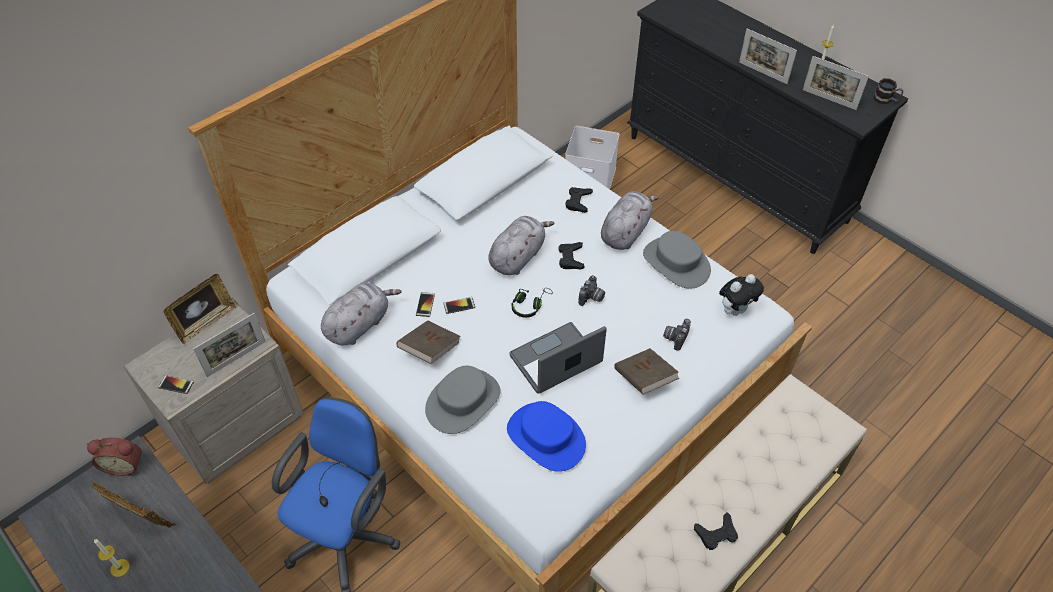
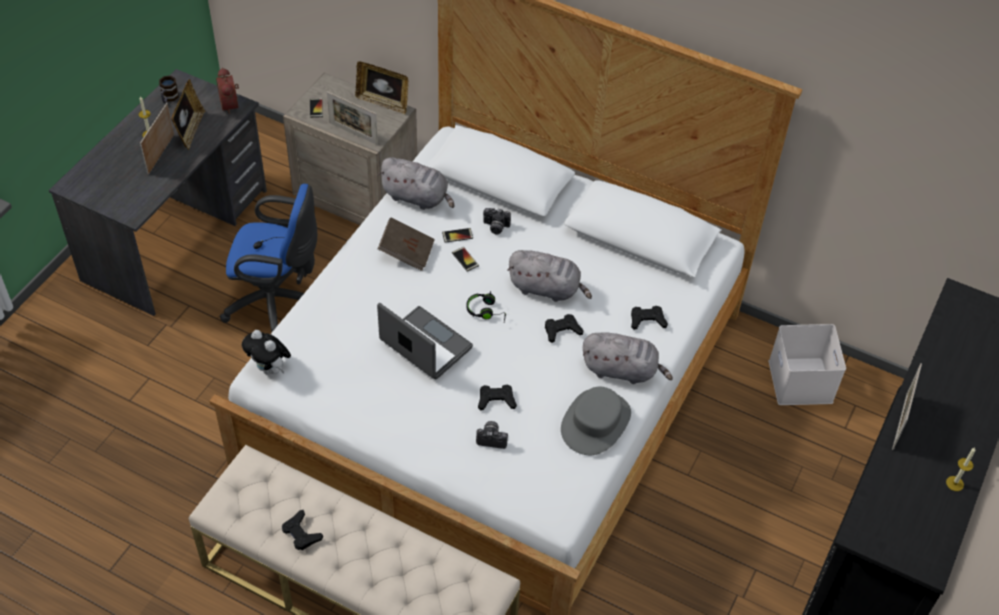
camera: 70 degrees right, 0 degrees up
(463, 401) = (358, 290): grey hat -> none
(546, 437) = (336, 356): blue hat -> none
(592, 298) = (516, 359): camera -> camera (495, 227)
(633, 324) = (496, 400): none -> black game controller
(644, 379) = (430, 421): brown book -> none
(735, 310) = (552, 487): plush toy -> plush toy (270, 369)
(829, 99) = (887, 498): picture frame -> picture frame (161, 154)
(886, 100) = (923, 564): mug -> mug (169, 98)

